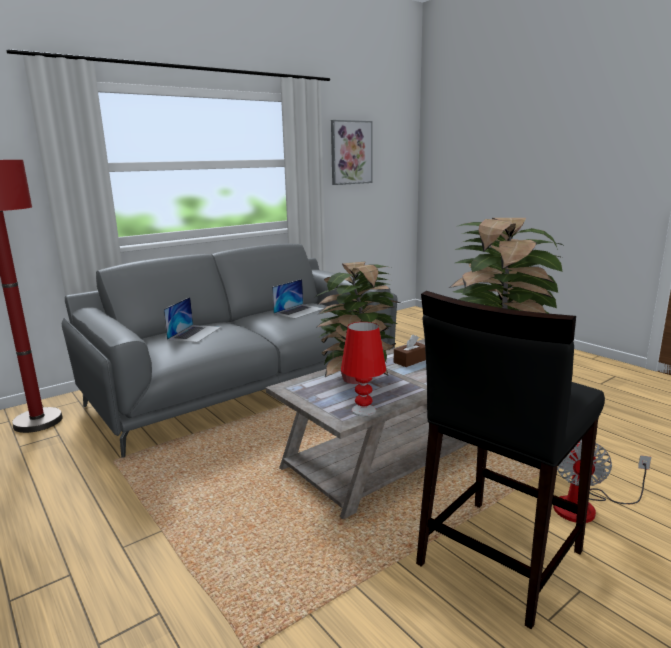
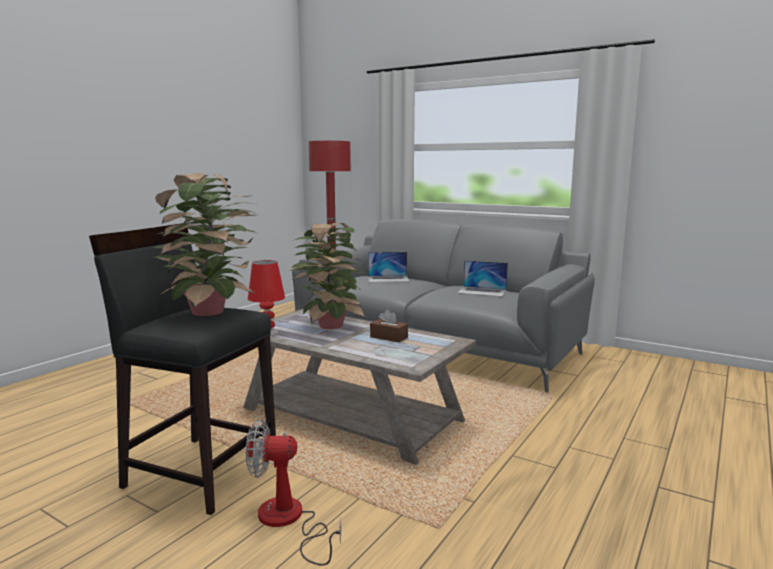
camera: 70 degrees right, 5 degrees down
(351, 152) = (698, 130): picture -> none

